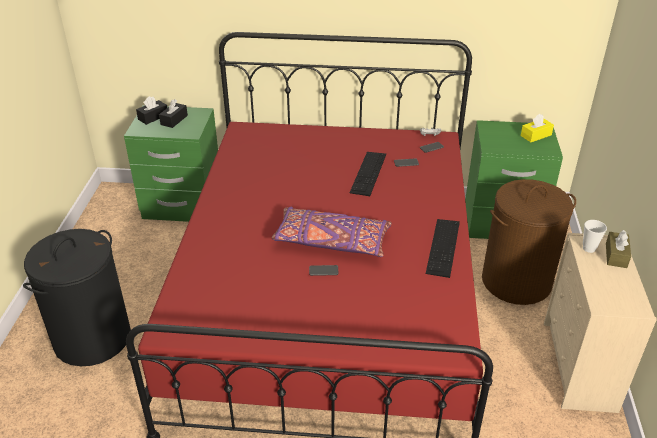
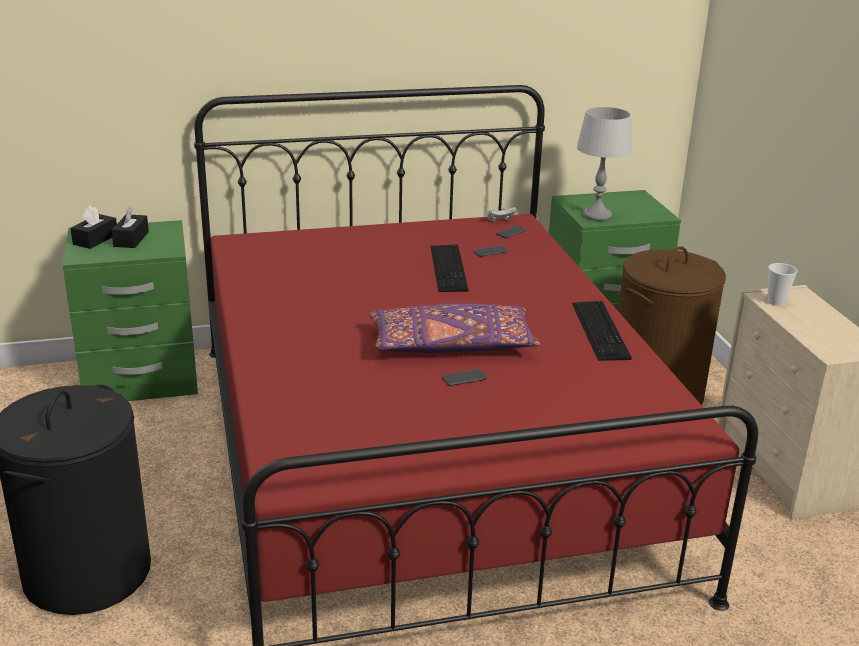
camera: 20 degrees left, 10 degrees down
(499, 143) = (597, 215): none -> grey table lamp
(536, 135) = (634, 203): yellow tissue box -> none
(616, 255) = (810, 304): brown tissue box -> none

